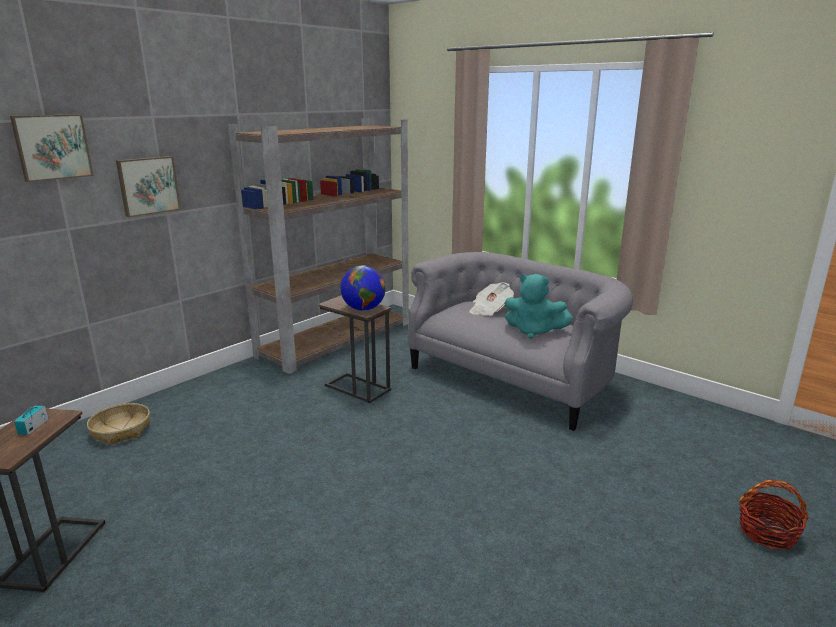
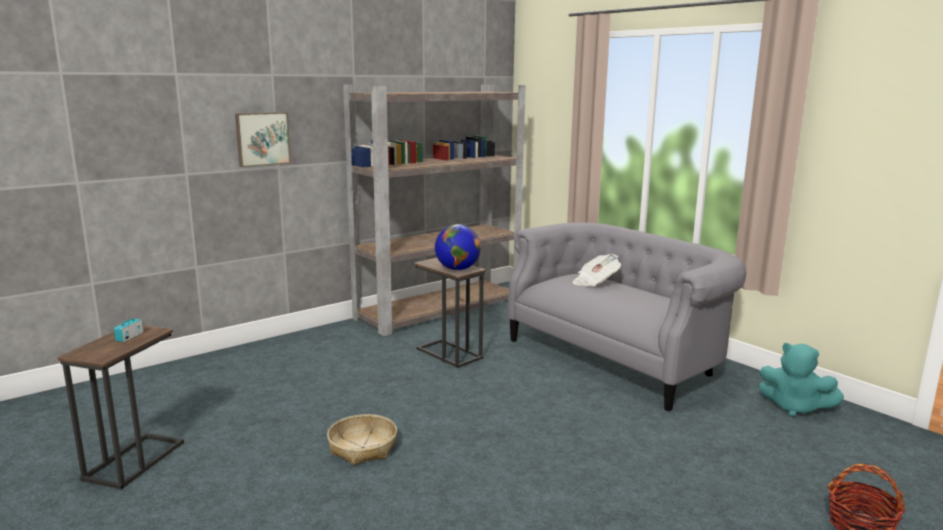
camera: 10 degrees right, 5 degrees down
(52, 147) = (180, 98): picture -> none
(121, 431) = (214, 370): basket -> basket (363, 448)
(533, 331) = (635, 304): turquoise plush toy -> turquoise plush toy (794, 407)

